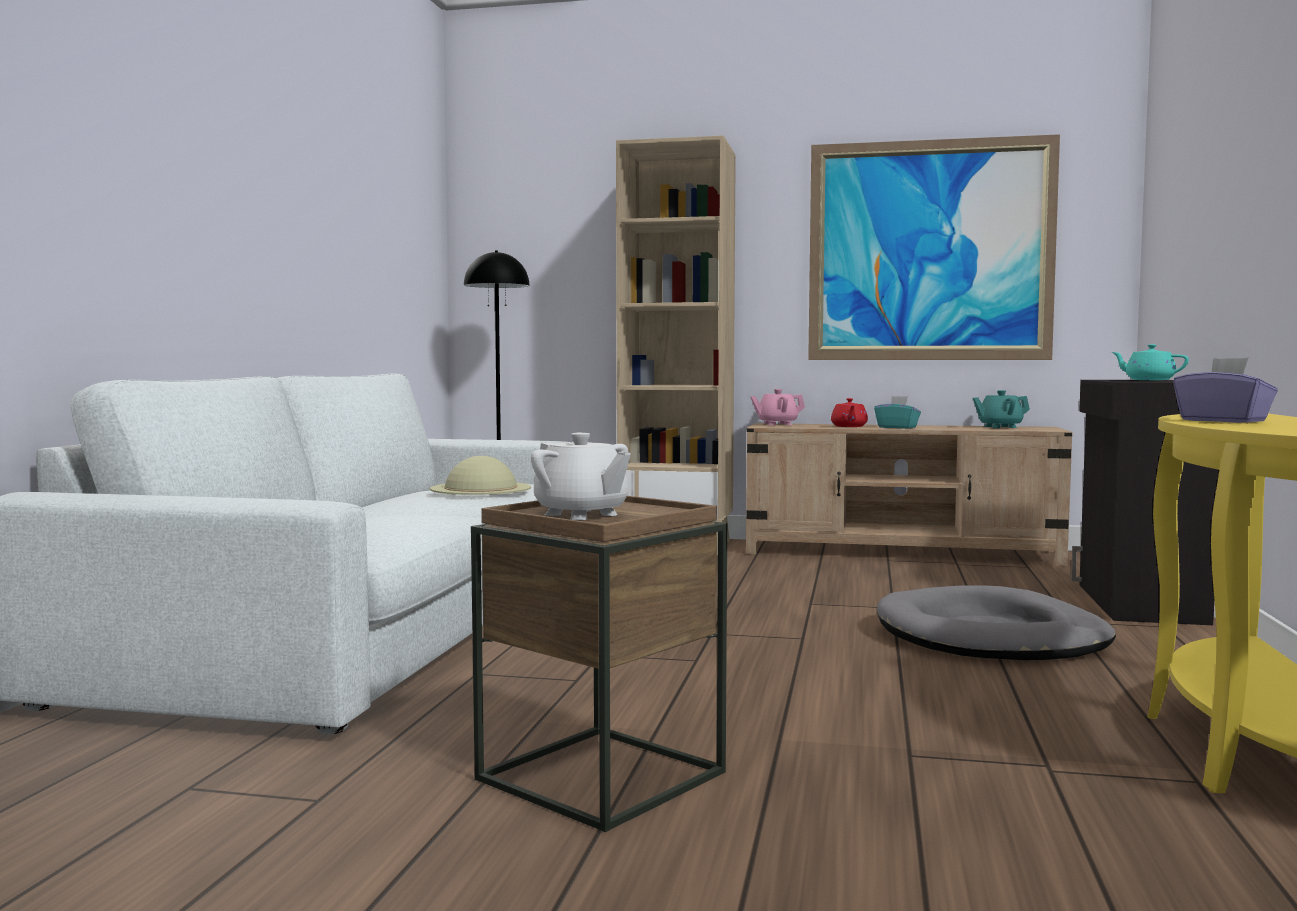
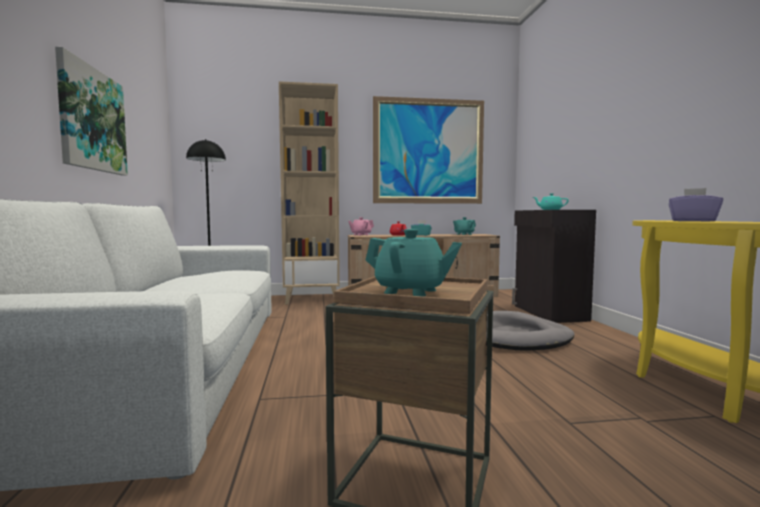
camera: 20 degrees left, 0 degrees up
(307, 244) = (92, 120): none -> picture
(480, 488) = (225, 274): beige hat -> none
(581, 514) = (411, 291): white teapot -> turquoise teapot

